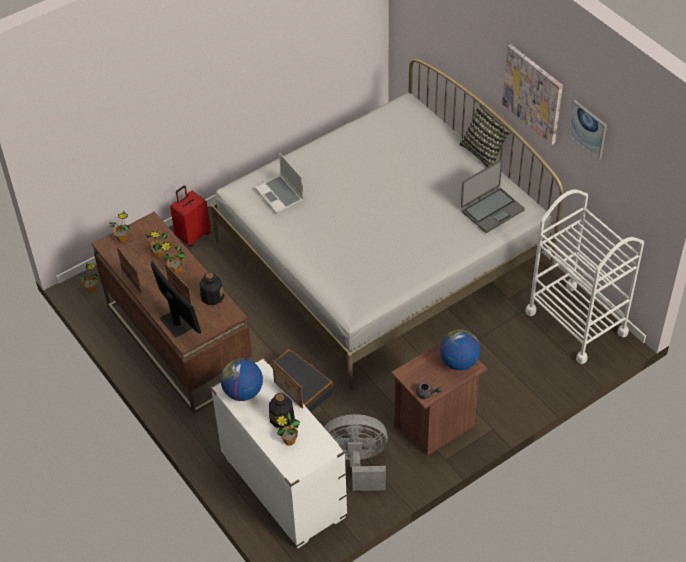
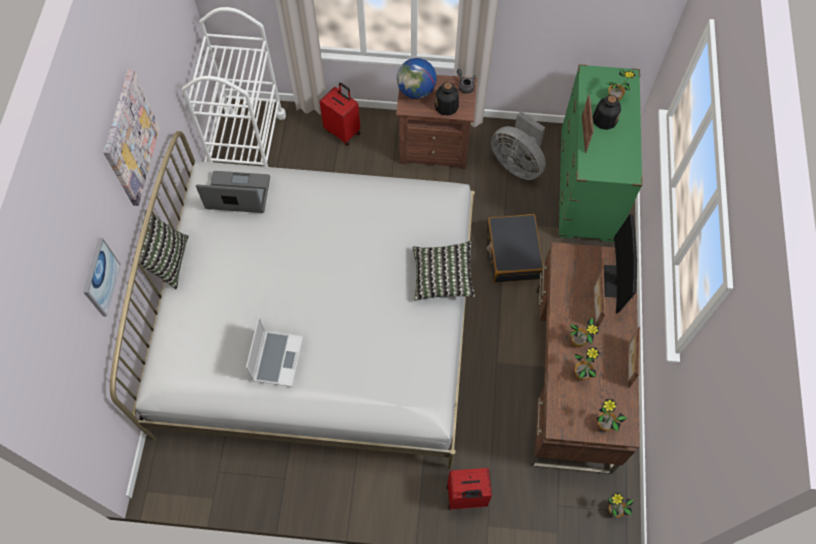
camera: 140 degrees left, 15 degrees up
(212, 296) = (566, 286): bottle -> bottle (446, 106)
(243, 392) = (618, 161): globe -> none
(280, 195) = (399, 365): laptop -> laptop (277, 358)
(283, 486) = (586, 186): white dresser -> green dresser
(303, 257) = (442, 276): none -> pillow
(520, 384) = (343, 131): none -> red suitcase
(588, 129) = (149, 51): picture -> picture (100, 277)

